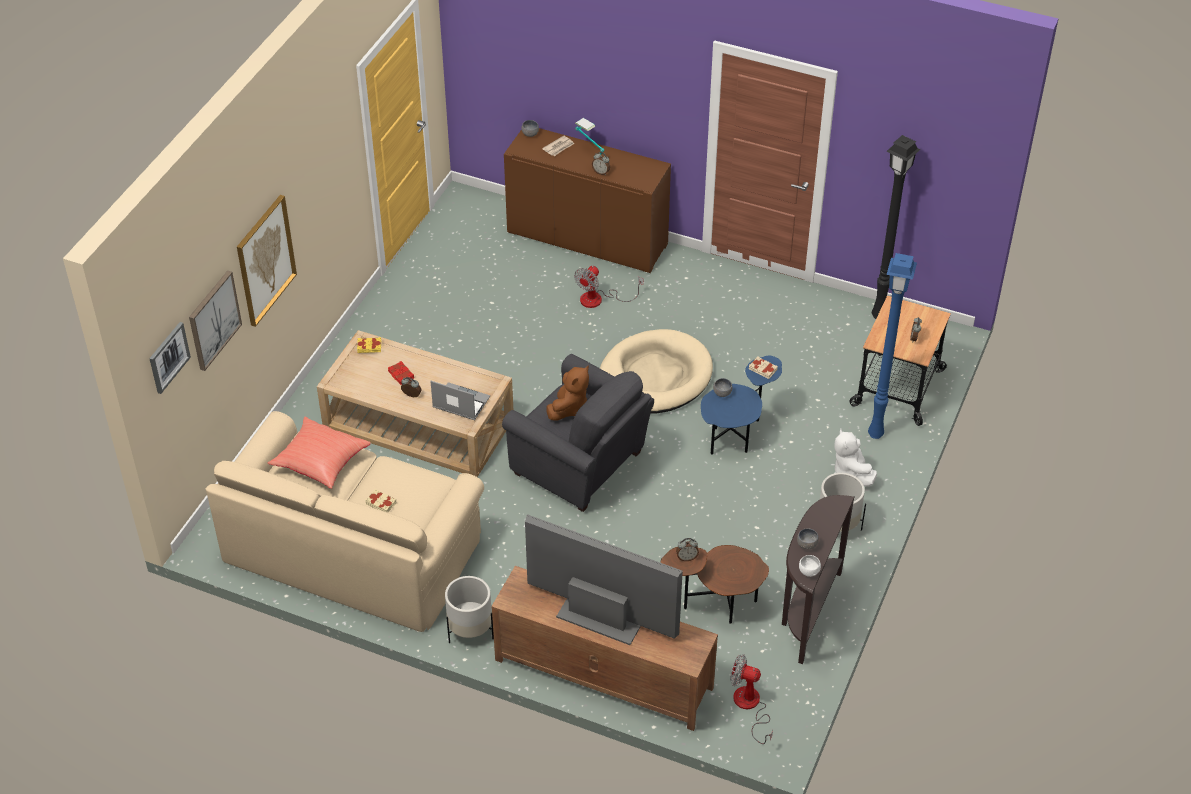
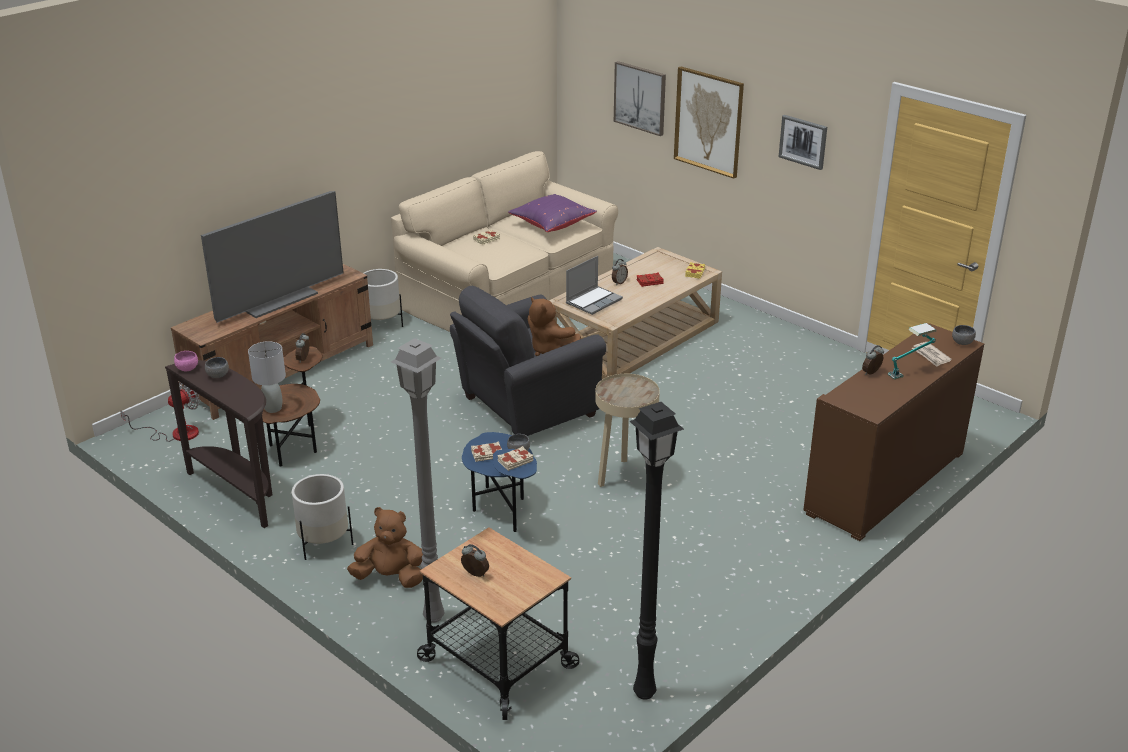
camera: 110 degrees right, 15 degrees down
(168, 357) = (591, 67): picture -> picture (803, 141)
(320, 463) = (551, 224): red pillow -> purple pillow
(599, 299) = (770, 468): fan -> none
(654, 377) = (624, 477): beige dog bed -> beige side table
(736, 410) = (487, 454): none -> beige book
(746, 573) = (273, 408): none -> grey table lamp
(808, 571) = (188, 369): white bowl -> pink bowl
(850, 472) = (390, 577): white plush toy -> brown plush toy
(876, 435) = (432, 617): blue floor lamp -> grey floor lamp

